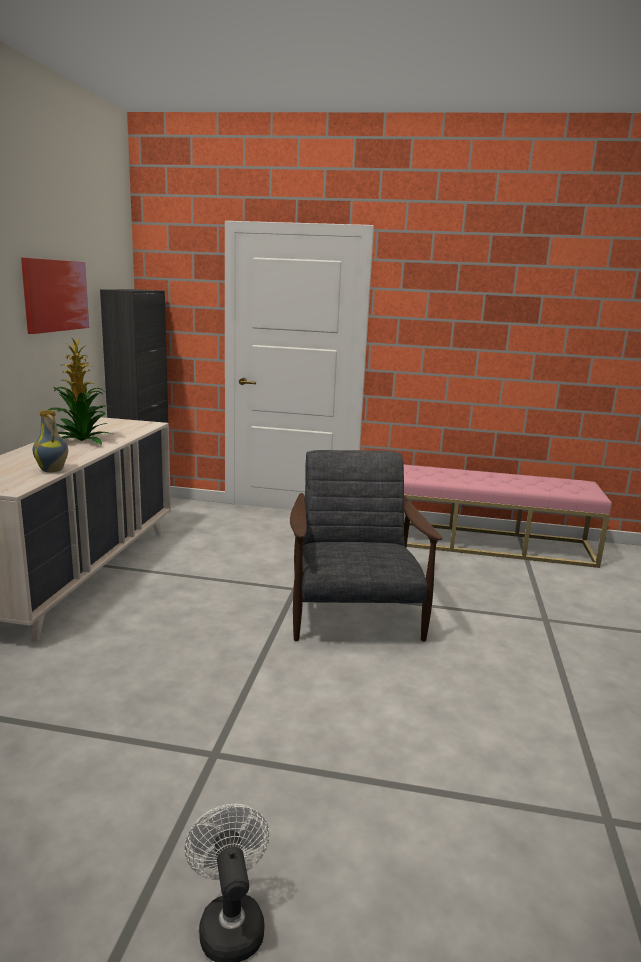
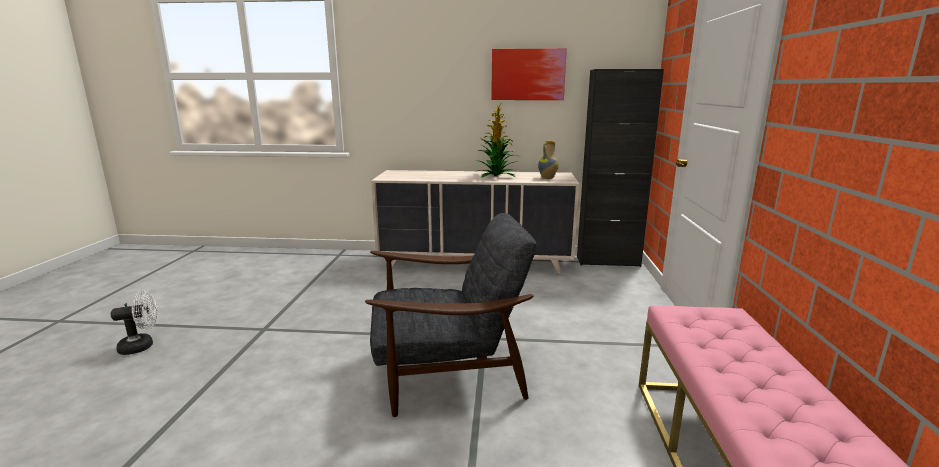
camera: 85 degrees right, 0 degrees up
(53, 470) = (422, 179): vase -> vase (548, 178)

